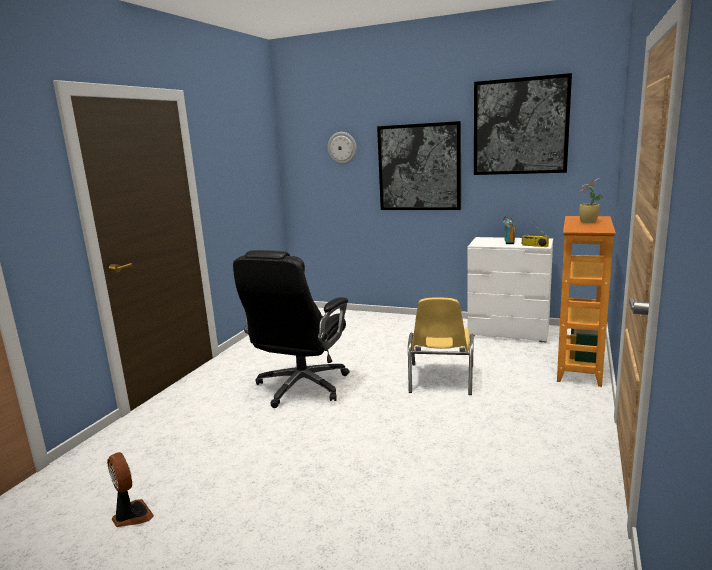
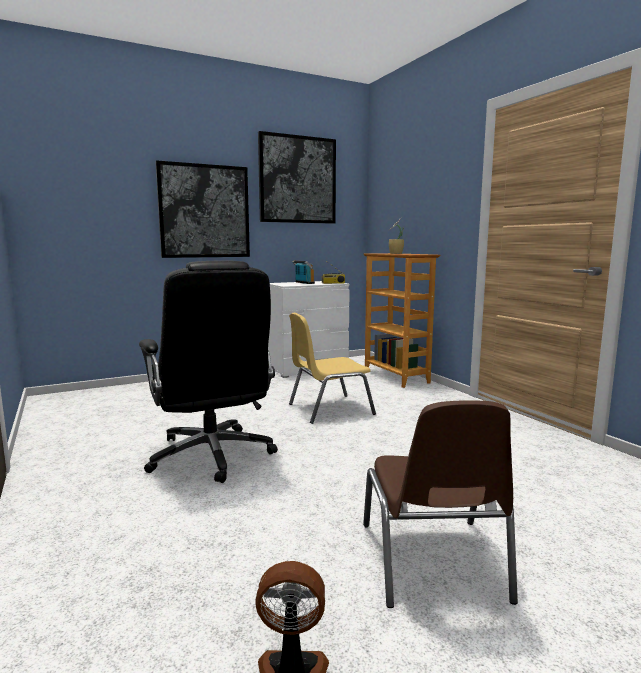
camera: 50 degrees left, 5 degrees down
(268, 517) = (433, 562): none -> brown chair
(342, 148) = (106, 181): wall clock -> none
(440, 380) = (329, 409): yellow chair -> yellow chair turned 105 degrees clockwise

